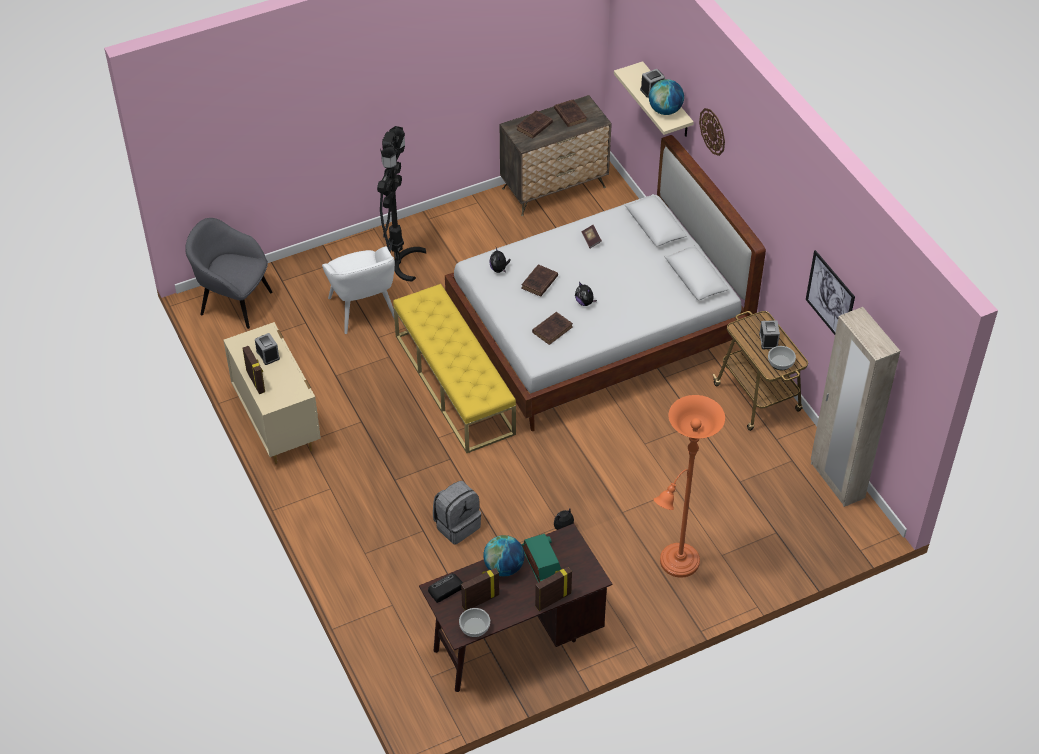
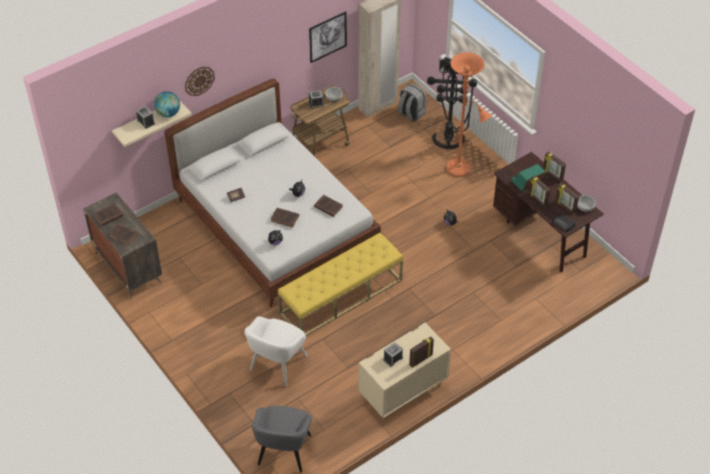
camera: 100 degrees left, 0 degrees up
(363, 309) = (277, 364): white armchair -> white armchair turned 150 degrees clockwise
(400, 262) = (222, 349): black floor lamp -> black floor lamp (448, 146)
(457, 525) = (463, 276): grey backpack -> grey backpack (411, 114)
(504, 567) = (537, 199): globe -> picture frame

